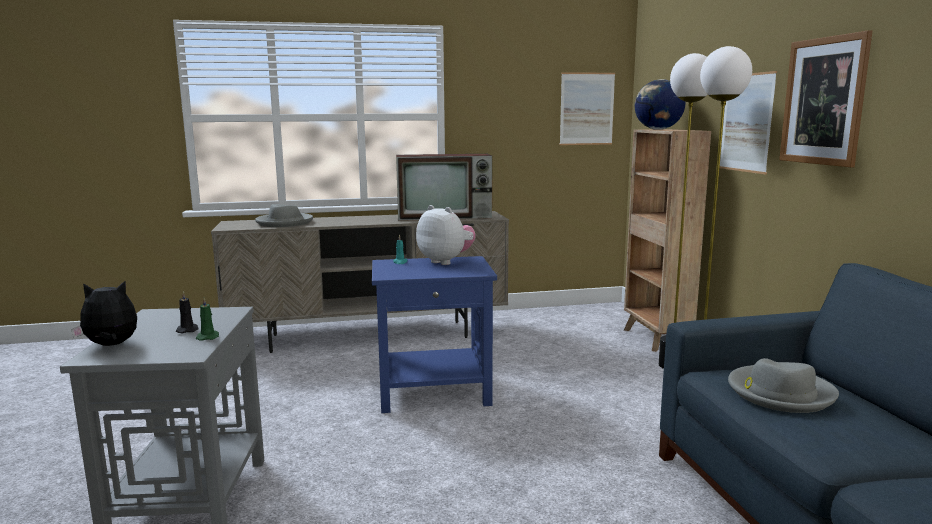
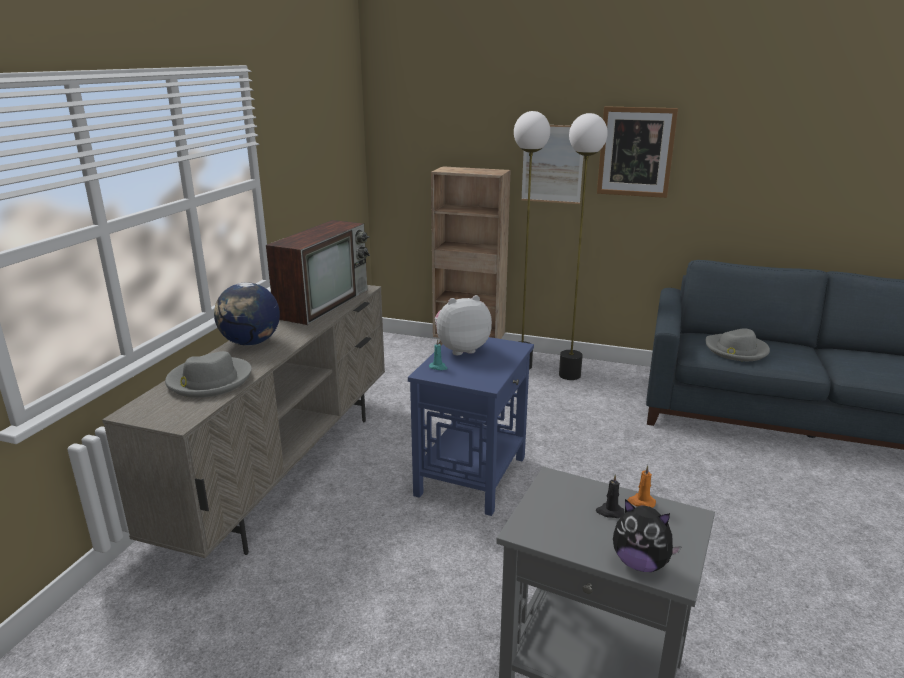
camera: 60 degrees left, 10 degrees up
(111, 345) = (640, 563): plush toy -> plush toy turned 75 degrees counterclockwise
(208, 337) = (641, 502): green candle -> orange candle
(587, 109) = (344, 149): picture -> none
(657, 129) = (456, 170): globe -> globe (250, 343)

